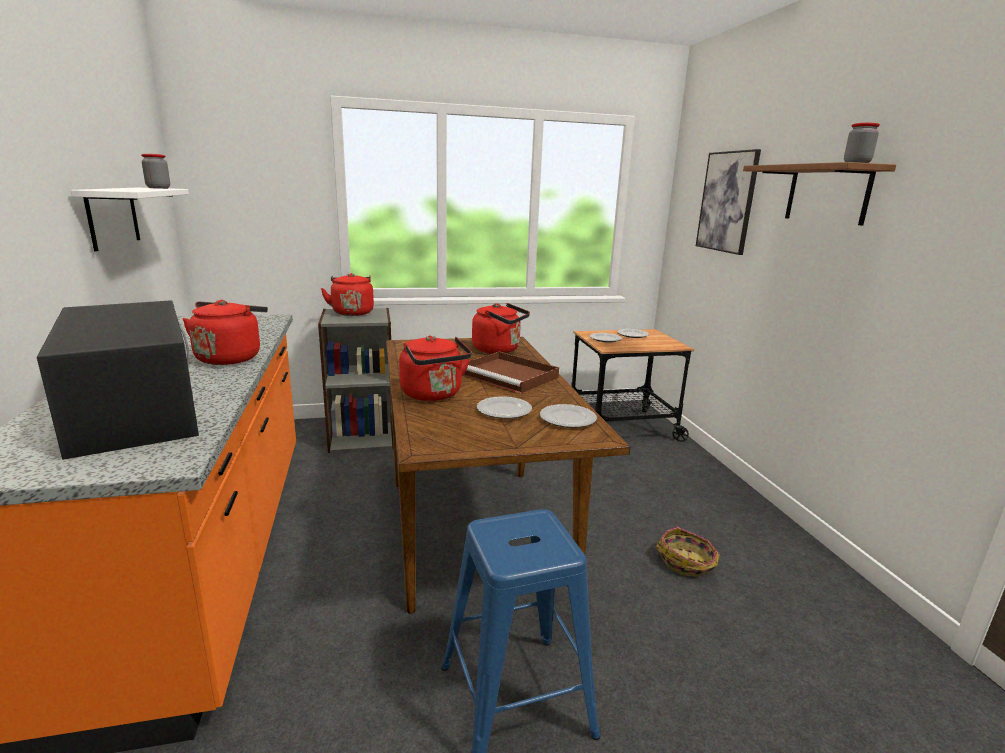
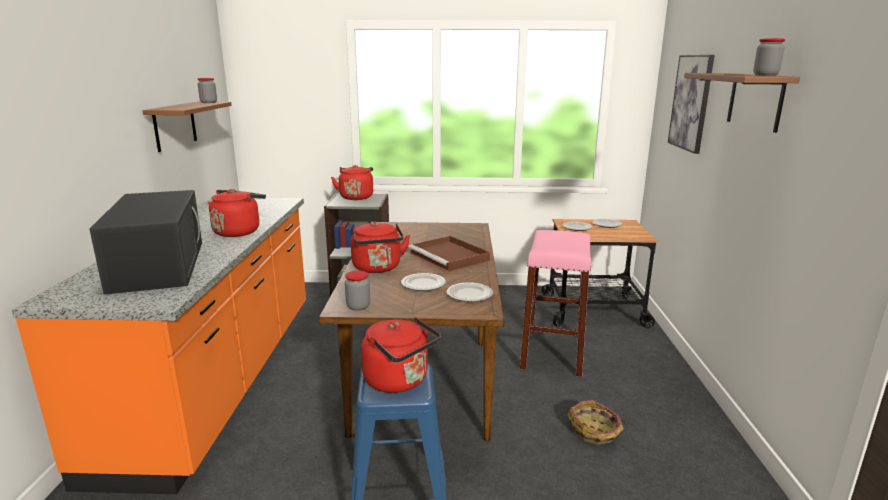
camera: 15 degrees right, 0 degrees up
(113, 217) = (175, 125): white shelf -> brown shelf
(443, 445) = (358, 306): none -> jar
(499, 350) = (457, 234): red kettle -> red kettle (399, 381)
(601, 477) = (552, 352): none -> pink stool

